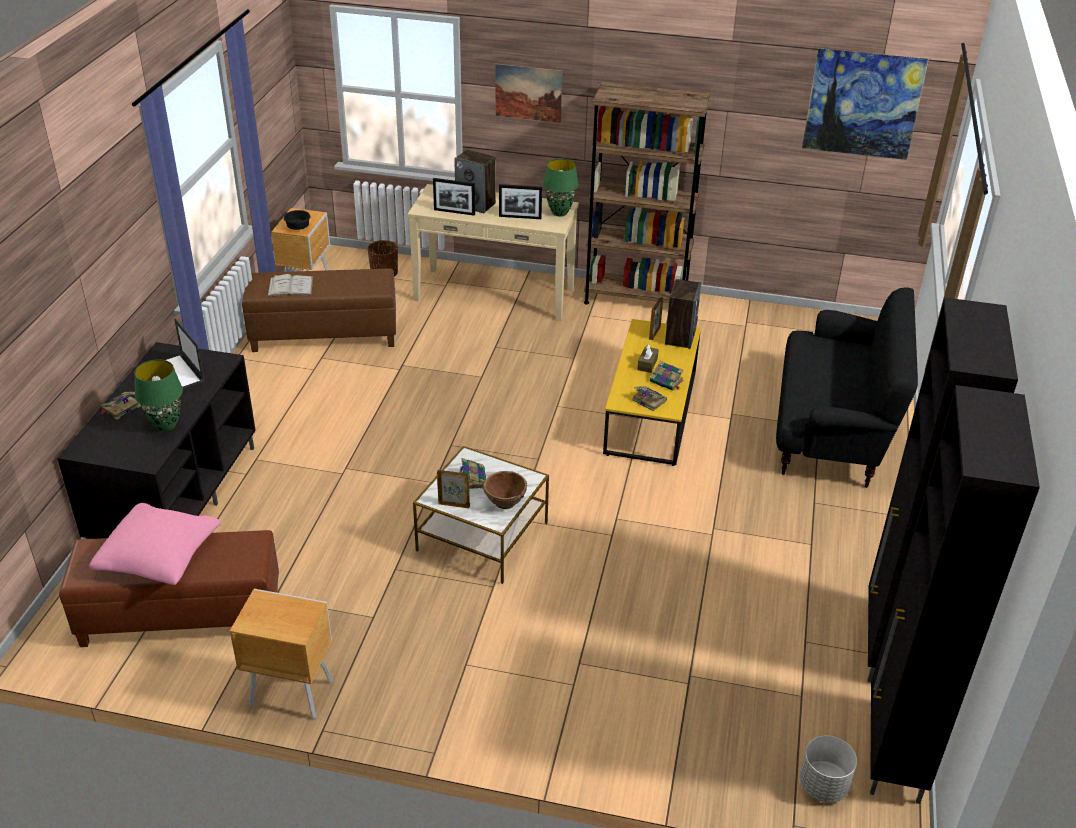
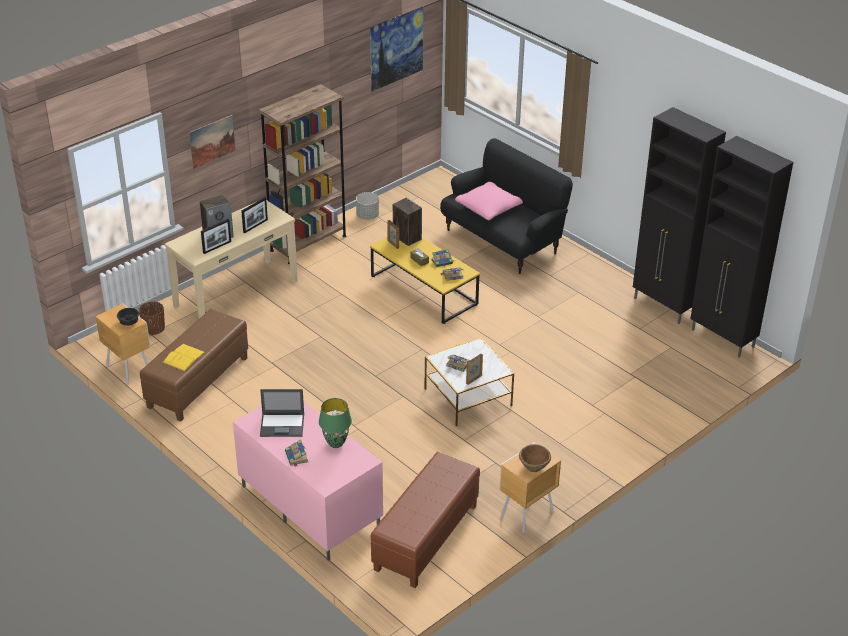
camera: 55 degrees left, 0 degrees up
(159, 556) = (421, 501): pink pillow -> pink pillow (488, 208)
(175, 496) = (308, 506): black tv stand -> pink tv stand
(290, 287) = (184, 358): white book -> yellow book
(505, 503) = (489, 361): brown bowl -> brown bowl (534, 467)
(559, 213) = (268, 210): green table lamp -> none
(823, 786) = (724, 367): grey planter -> grey planter (367, 216)

